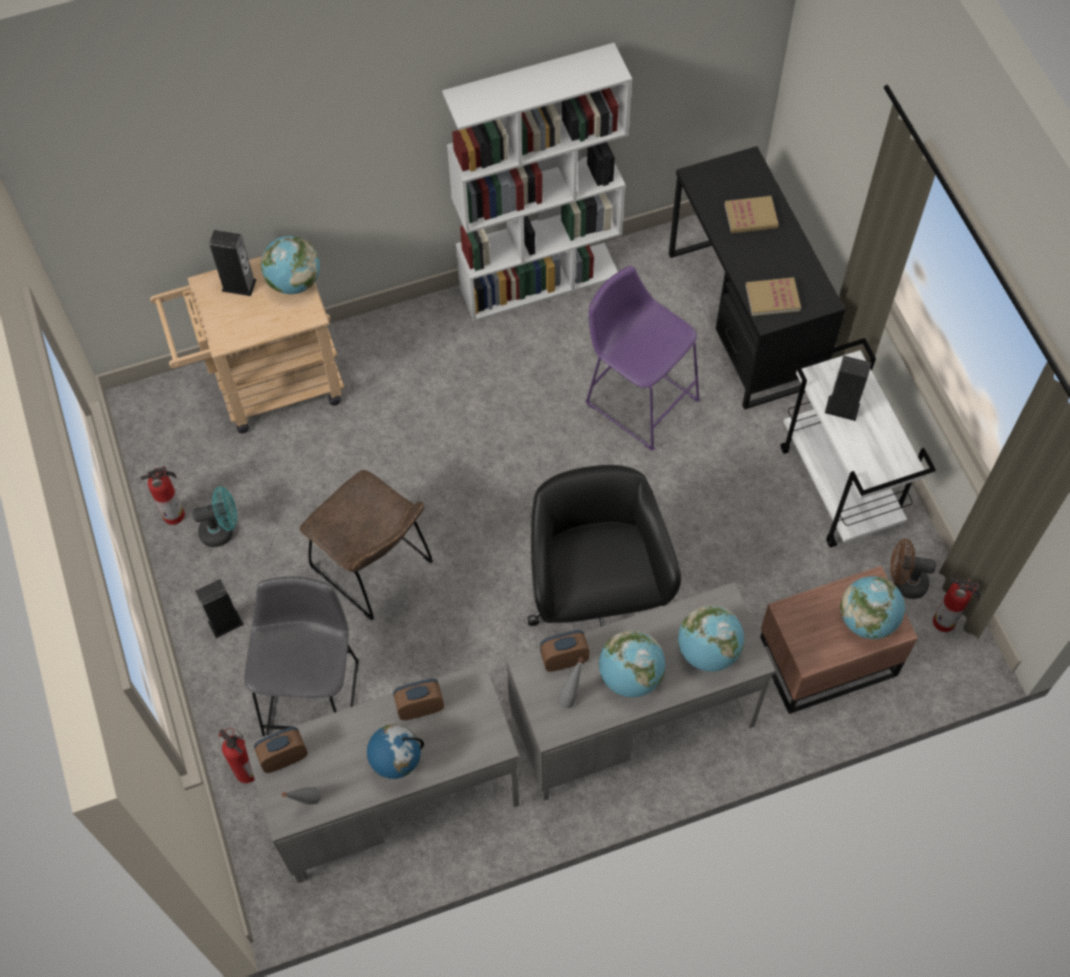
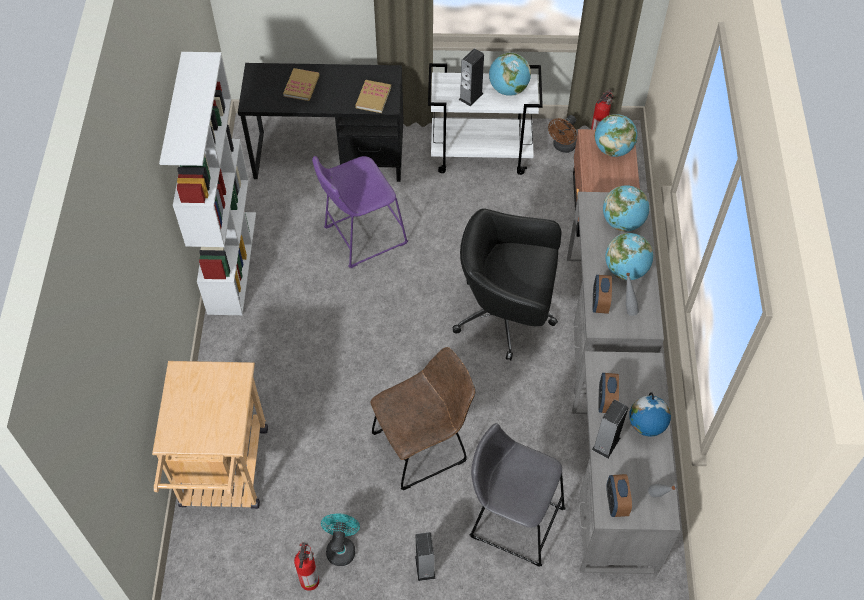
camera: 70 degrees left, 5 degrees down
(239, 285) = (183, 416): speaker -> speaker (606, 443)
(245, 770) = (556, 586): fire extinguisher -> none
(294, 282) = (202, 375): globe -> globe (508, 89)

